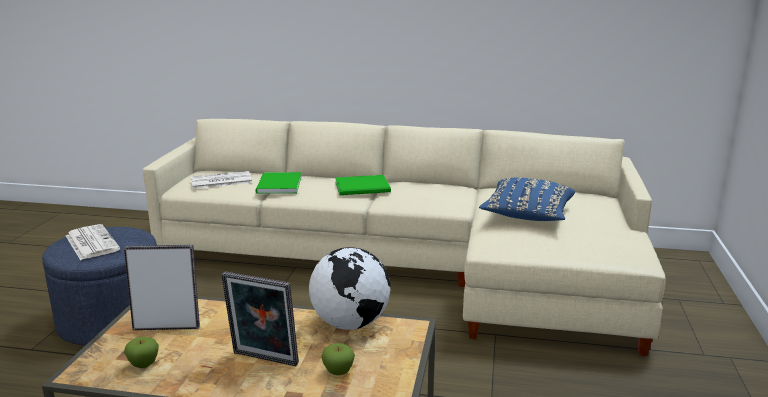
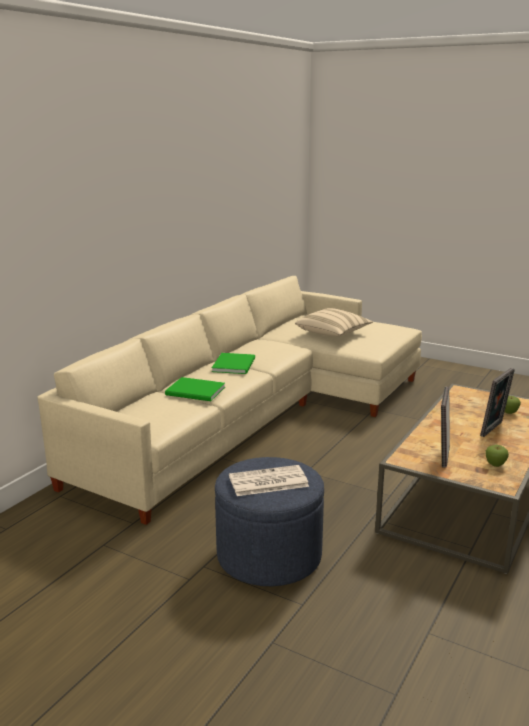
camera: 70 degrees left, 0 degrees up
(220, 181) = (158, 412): newspaper -> none
(350, 324) = (453, 403): globe -> none
(527, 215) = (333, 334): blue pillow -> beige pillow

